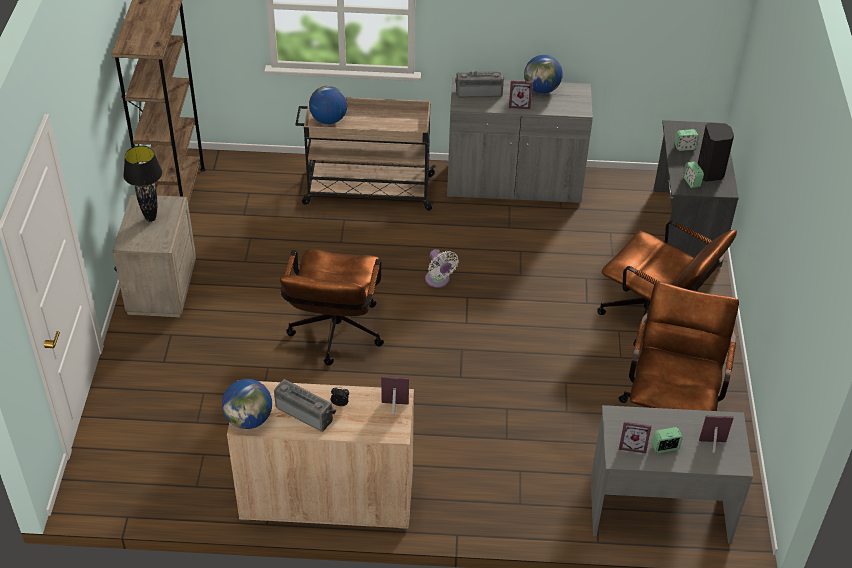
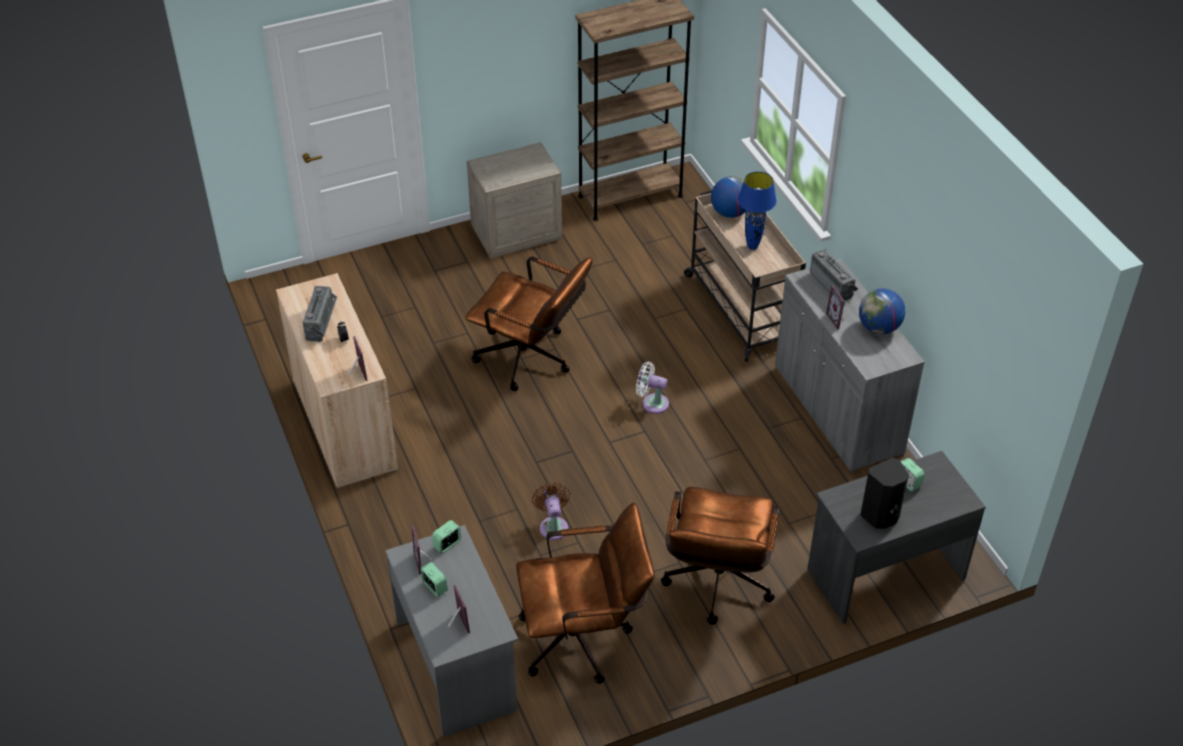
camera: 65 degrees right, 0 degrees up
(151, 218) = (519, 164): black table lamp -> none
(249, 419) = (298, 295): globe -> none
(335, 336) = (531, 360): brown office chair -> brown office chair turned 135 degrees counterclockwise
(379, 124) = (752, 246): none -> blue table lamp
(438, 280) = (652, 403): white fan -> white fan turned 75 degrees clockwise
(539, 392) = (553, 525): none -> brown fan
(691, 182) = (851, 504): alarm clock -> alarm clock (447, 544)

